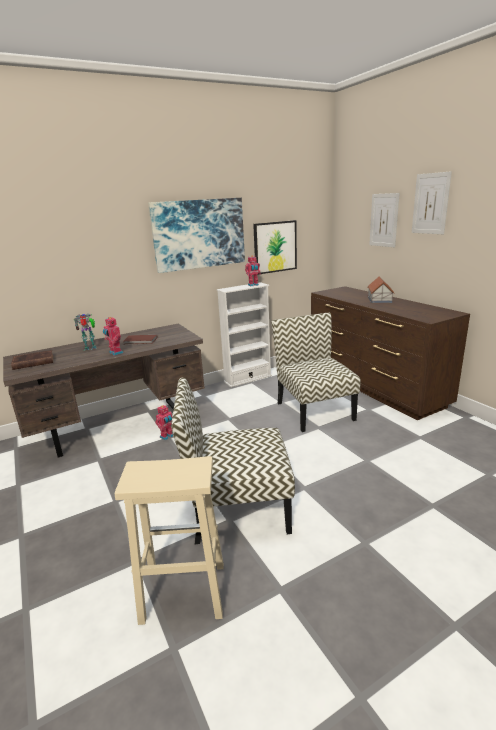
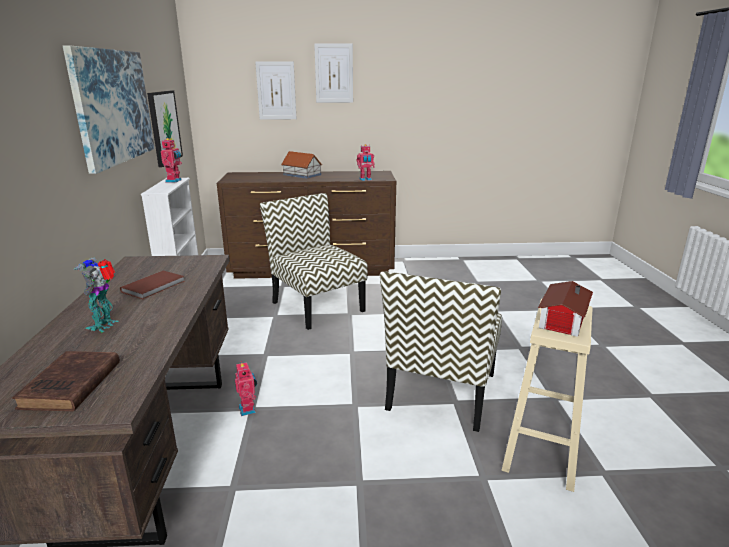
camera: 65 degrees left, 0 degrees up
(115, 353) = (175, 308): toy robot -> toy robot (365, 179)
(164, 471) = (561, 319): none -> toy house
(314, 410) = (316, 306): chair -> chair turned 45 degrees clockwise

